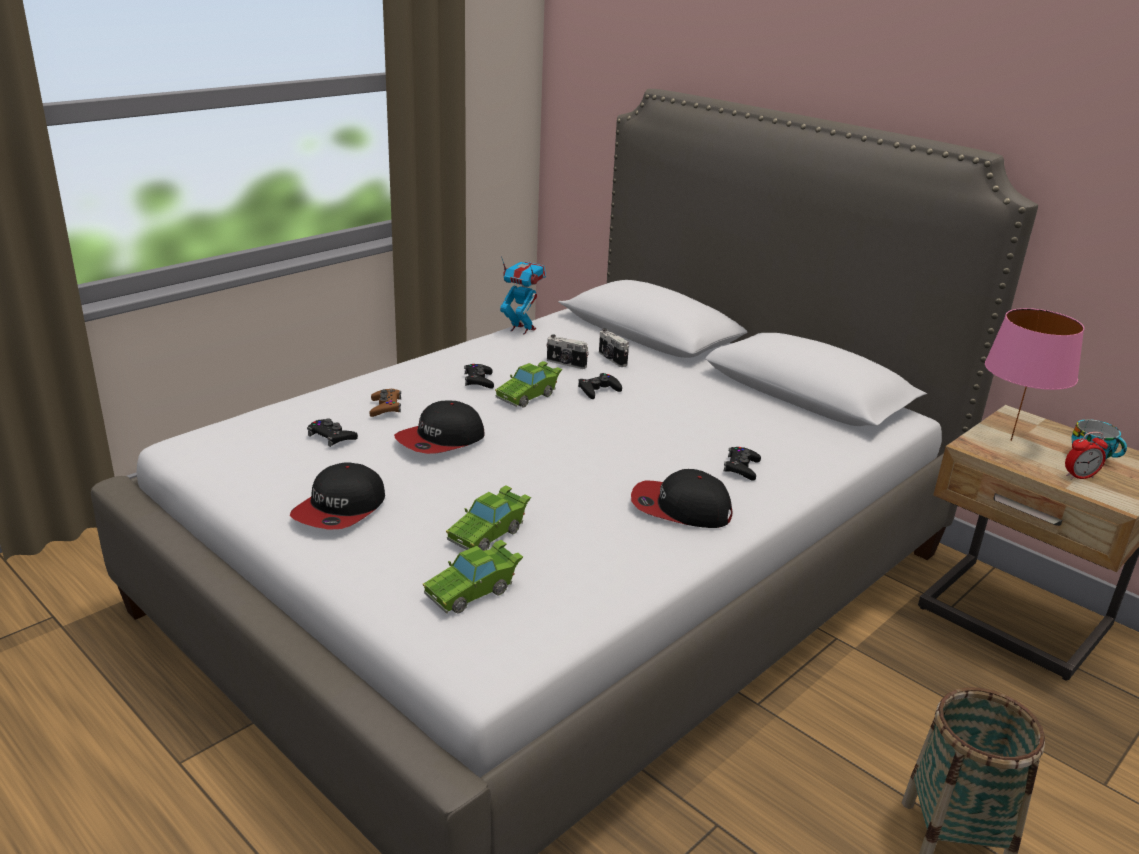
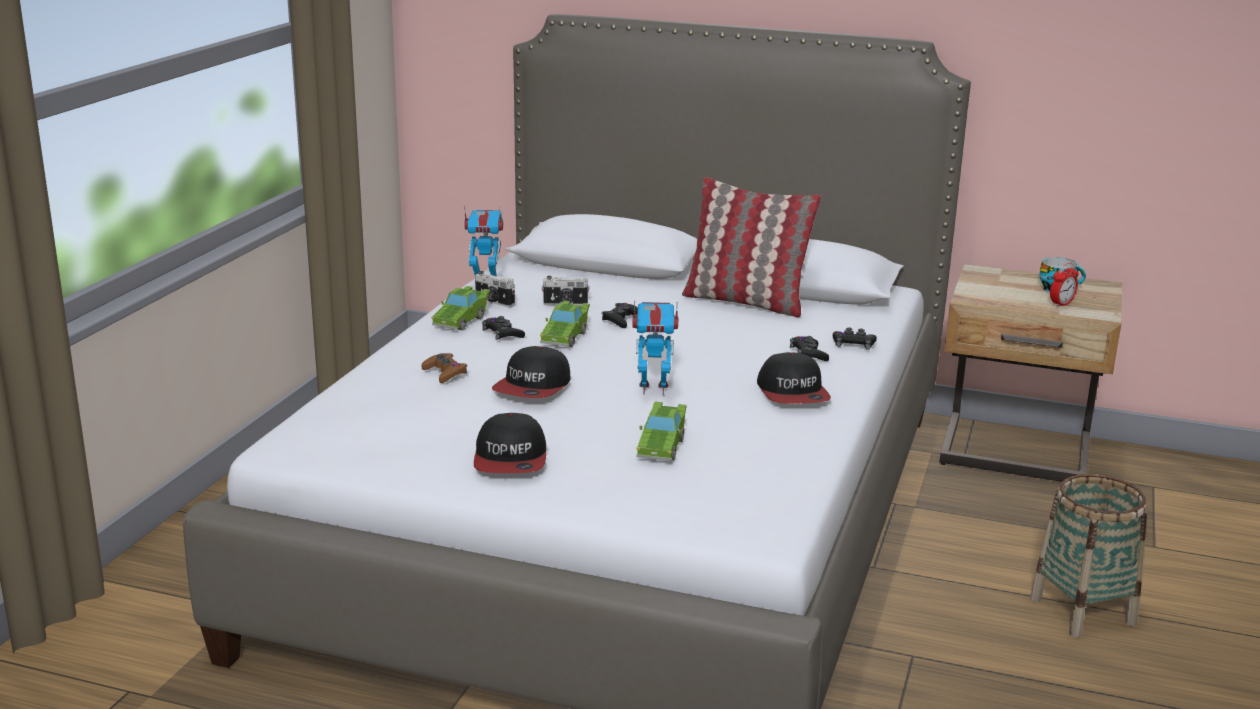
camera: 25 degrees left, 5 degrees down
(331, 437) = (428, 406): black game controller -> black game controller (853, 344)
(473, 591) = (700, 486): green toy car -> green toy car (462, 320)
(548, 469) = (653, 389): none -> toy robot
(611, 359) = (602, 292): camera -> camera (494, 302)
(680, 508) = (793, 393): cap -> cap turned 90 degrees counterclockwise
(736, 397) = (746, 302): none -> pillow
(1009, 440) = (991, 289): pink table lamp -> none

